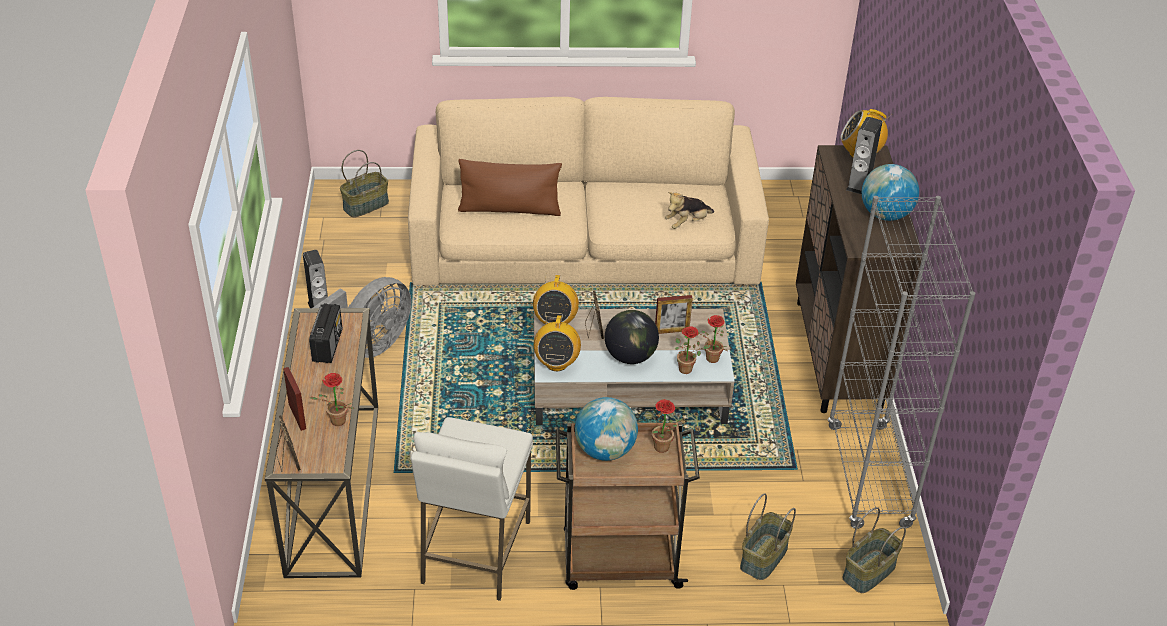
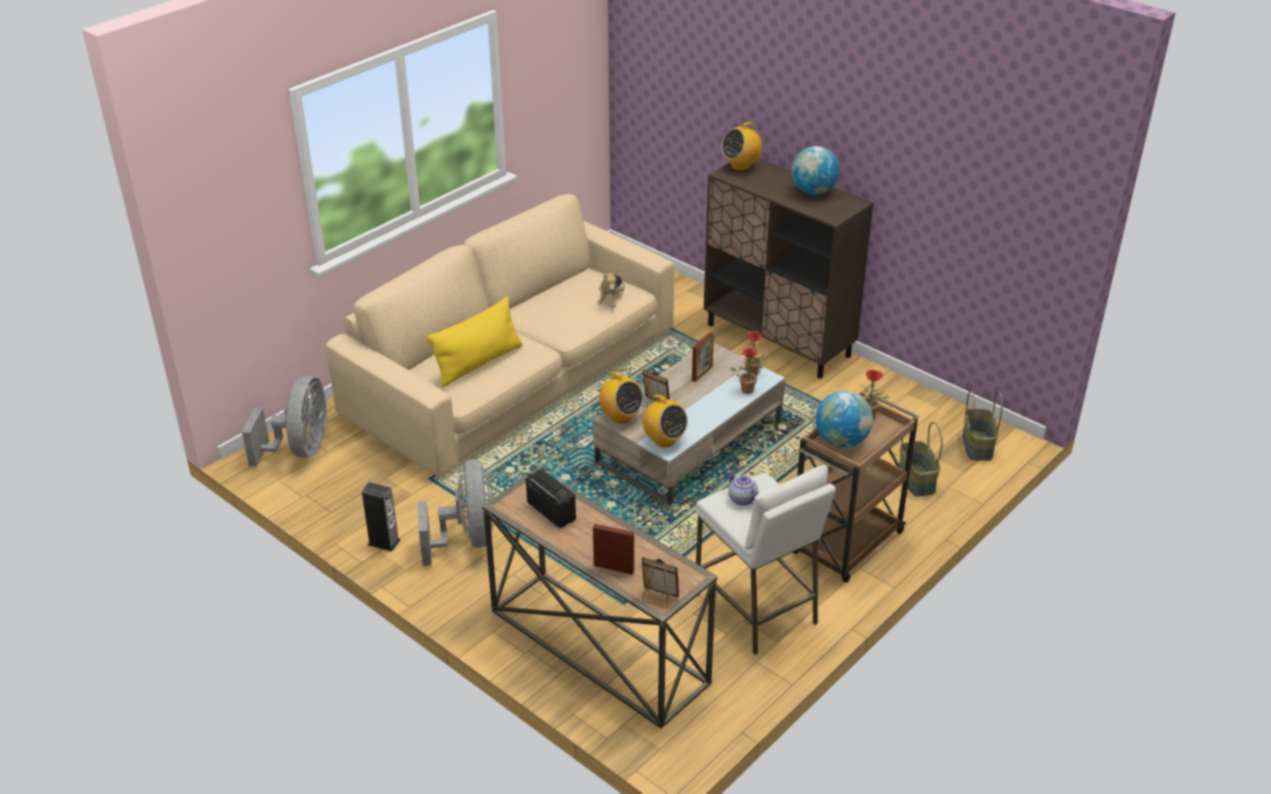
camera: 45 degrees left, 5 degrees down
(335, 422) = (646, 552): potted plant -> none
(366, 205) = (300, 450): basket -> grey fan
(474, 439) = (741, 499): none -> teapot
(509, 209) = (478, 363): brown pillow -> yellow pillow
(630, 356) = (702, 405): globe -> none
(859, 185) = (771, 183): speaker -> none
(868, 477) = (898, 396): grey bookcase -> none

